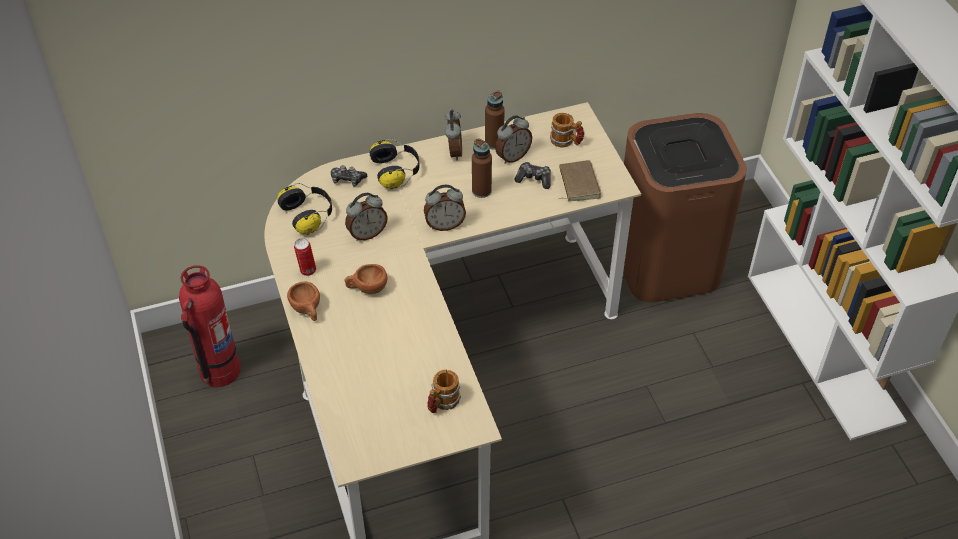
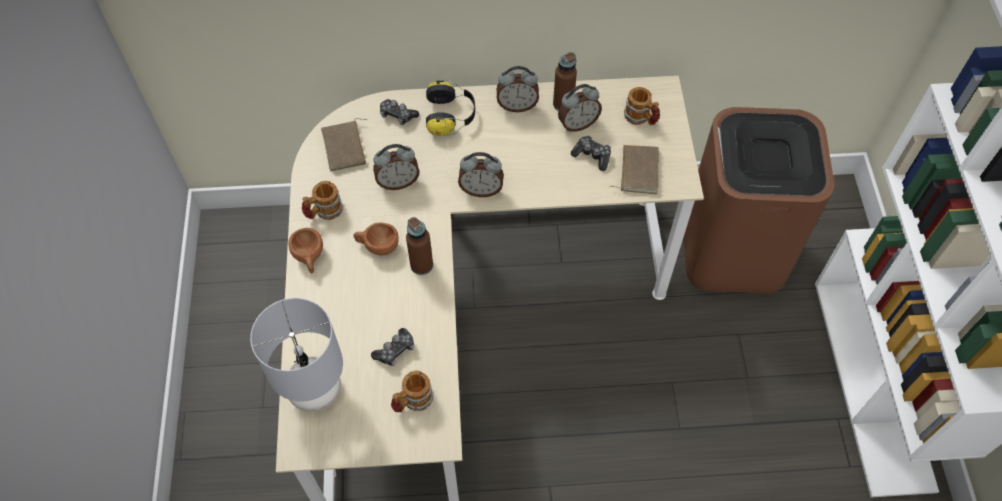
camera: 15 degrees right, 10 degrees up
(219, 371) = (260, 266): fire extinguisher -> none
(307, 270) = (324, 212): can -> mug
(309, 215) = (346, 148): headphones -> brown book
(351, 414) = (315, 391): none -> grey table lamp
(412, 367) = (395, 350): none -> game controller
(453, 152) = (517, 105): alarm clock -> alarm clock turned 75 degrees clockwise
(481, 191) = (532, 158): brown bottle -> brown bottle (421, 265)

